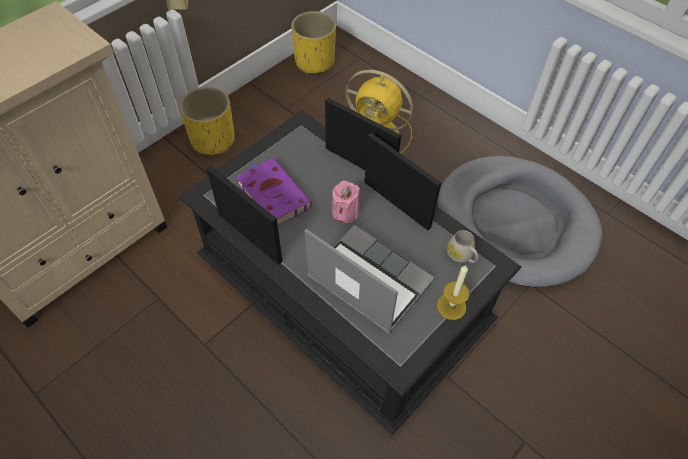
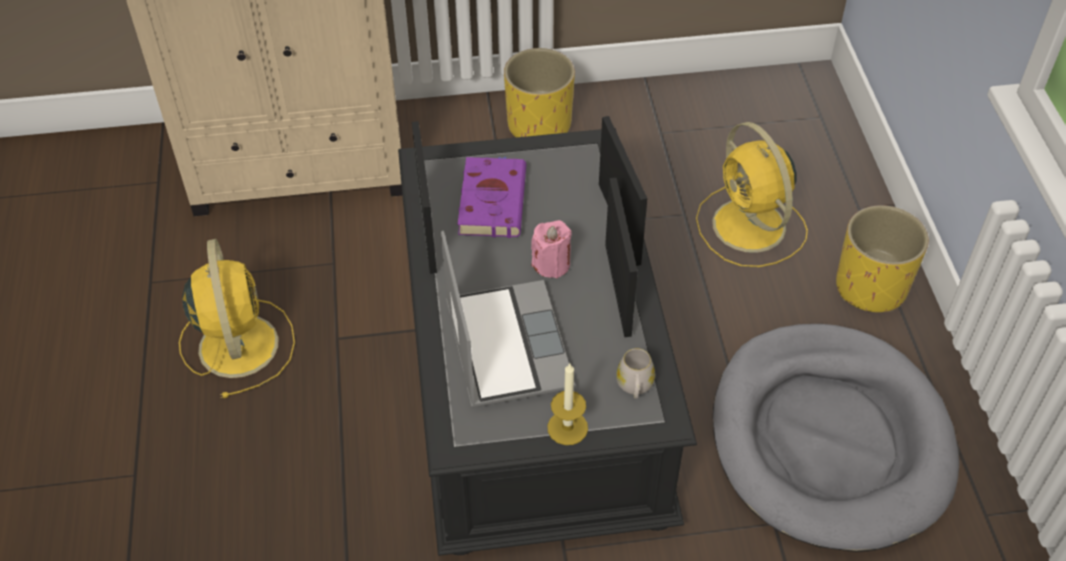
camera: 40 degrees right, 5 degrees down
(139, 392) = (238, 343): none -> yellow fan
(314, 62) = (753, 93): yellow planter -> yellow planter (870, 287)

